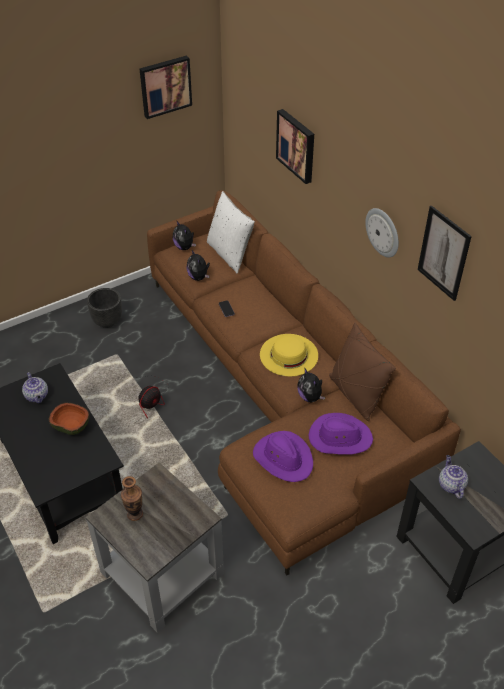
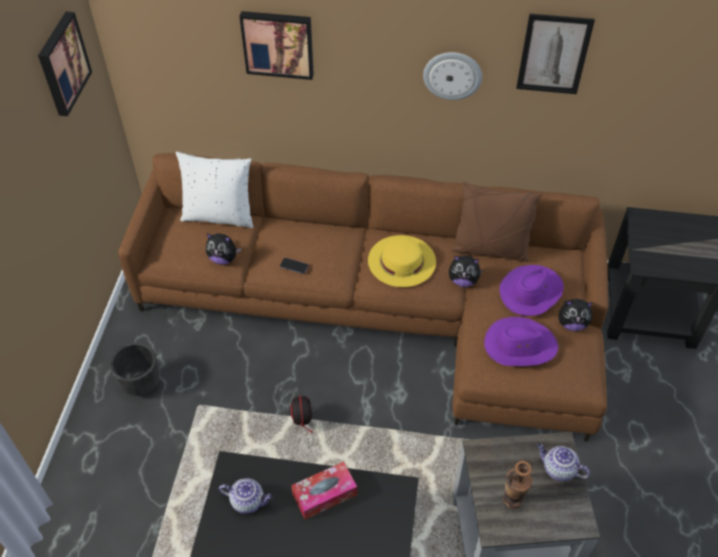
camera: 50 degrees left, 5 degrees up
(71, 427) = (324, 494): bowl -> tissue box
(184, 247) = (167, 242): plush toy -> plush toy (572, 324)
(450, 485) = (658, 254): teapot -> teapot (558, 469)

